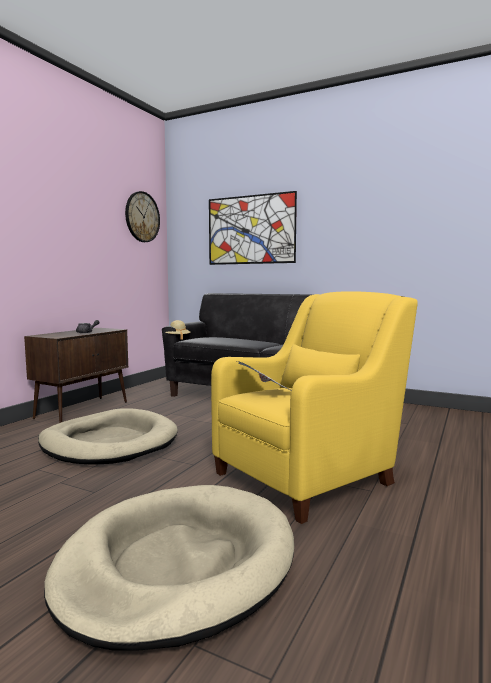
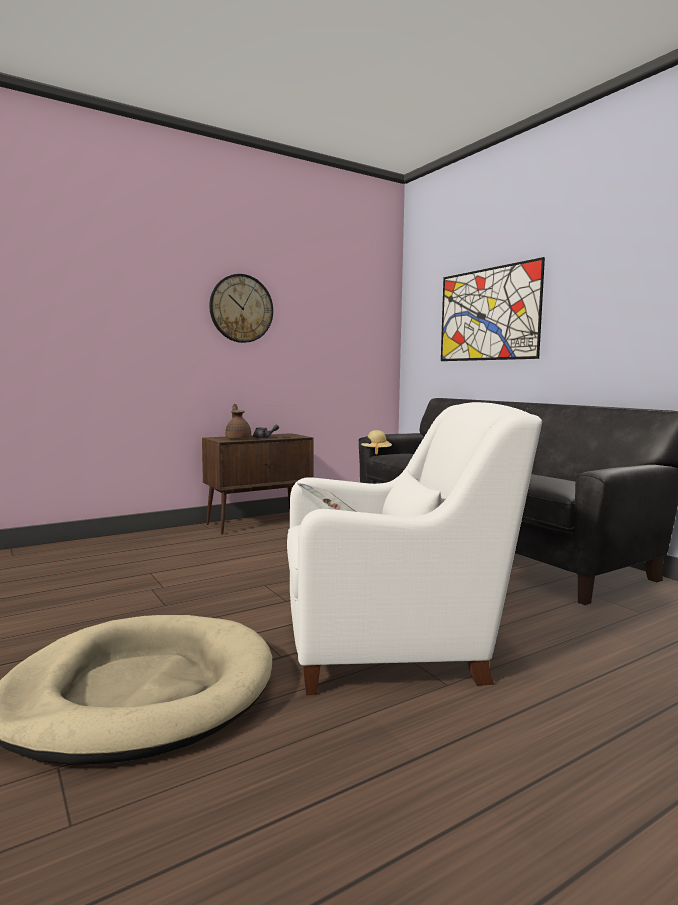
camera: 30 degrees right, 0 degrees up
(65, 335) = (238, 439): none -> brown teapot
(109, 443) = (239, 560): beige dog bed -> none
(142, 217) = (363, 305): wall clock -> wall clock (241, 308)
(309, 475) = (394, 645): yellow armchair -> white armchair

